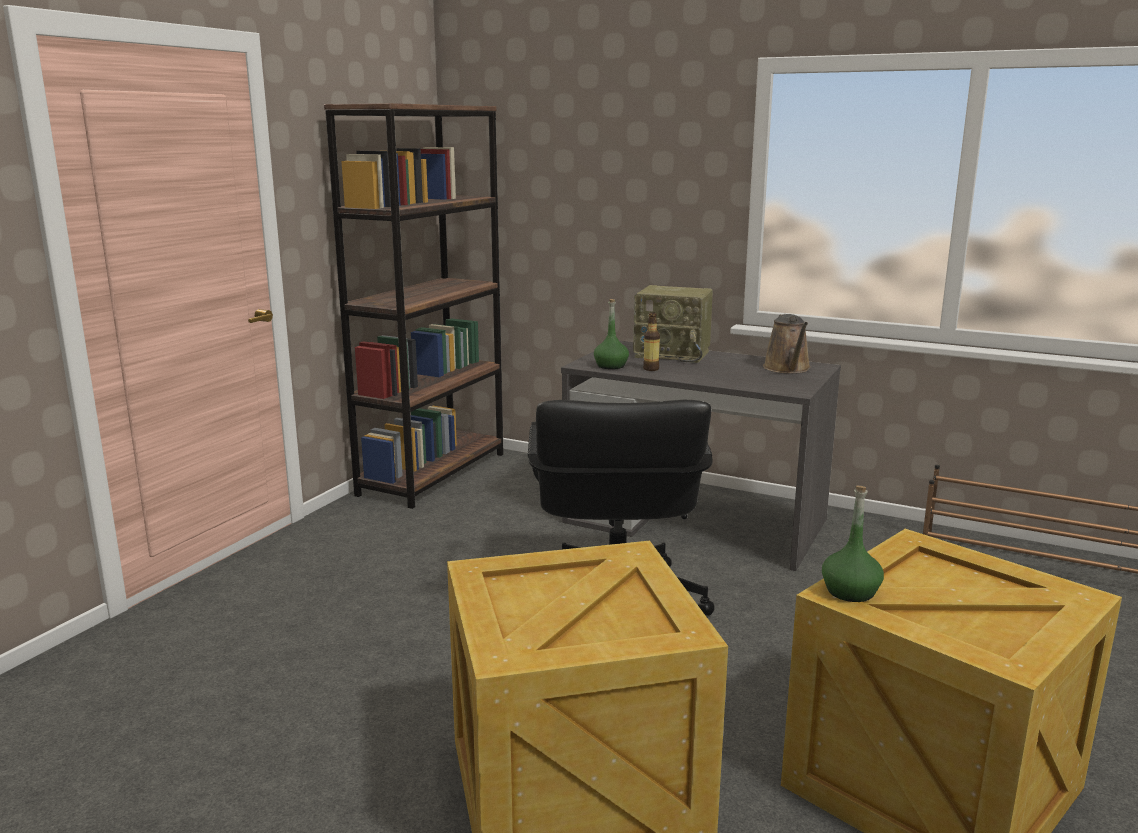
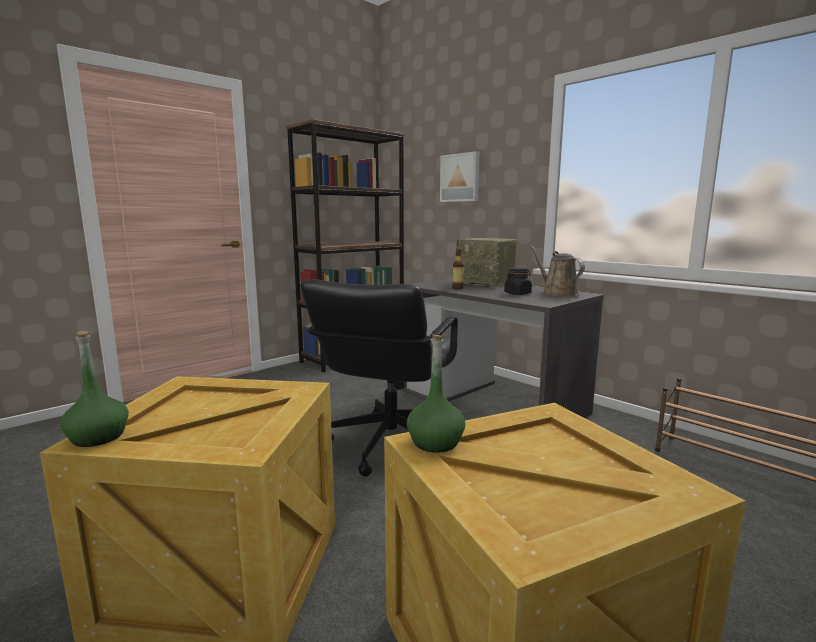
camera: 20 degrees right, 5 degrees down
(602, 185) = (460, 178): none -> picture
(611, 366) = (433, 286): green bottle -> green bottle (98, 437)
(741, 373) = (517, 293): none -> black jar
(788, 369) = (557, 293): brown watering can -> brown watering can turned 135 degrees clockwise

